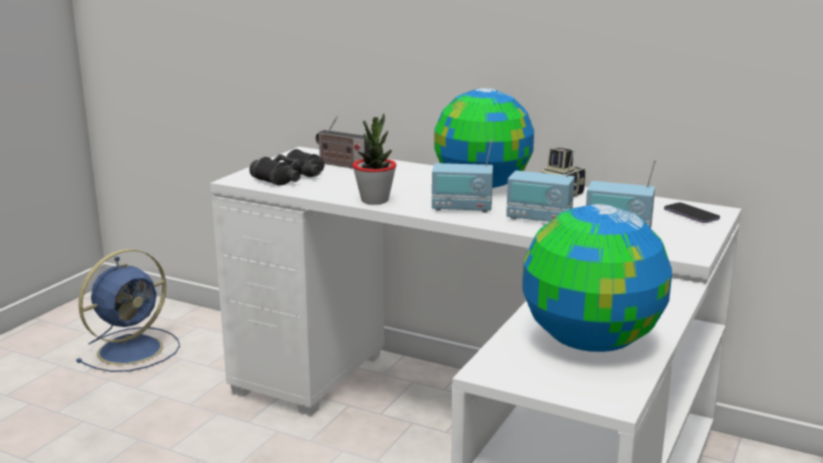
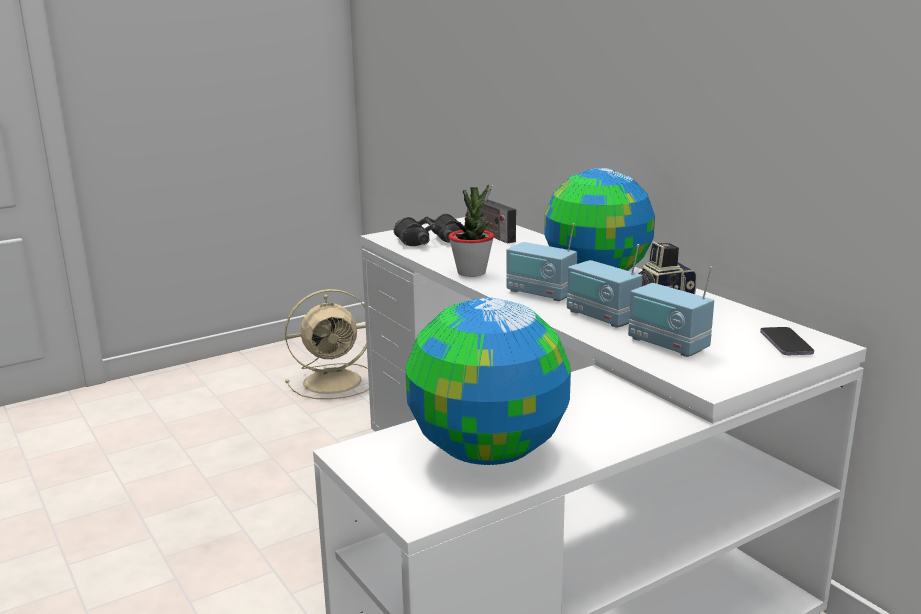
camera: 30 degrees right, 0 degrees up
(133, 349) = (335, 381): blue fan -> beige fan

